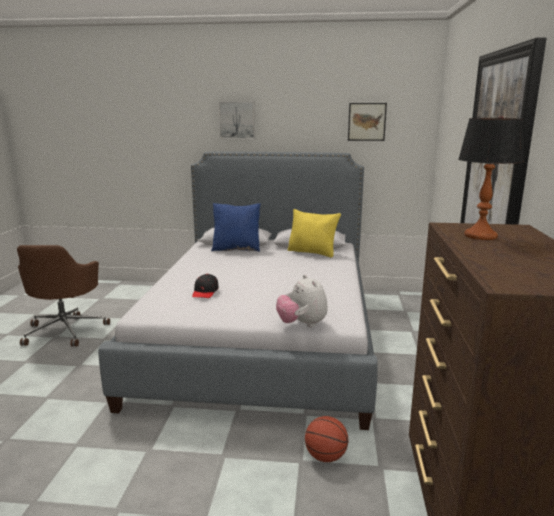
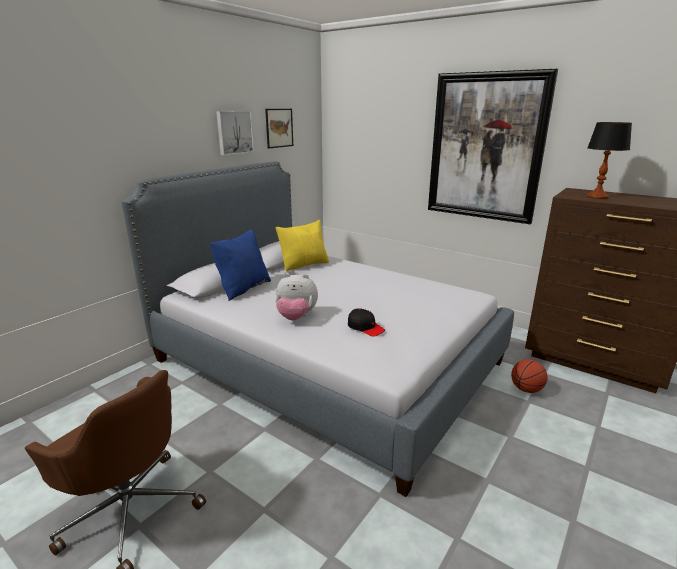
camera: 60 degrees left, 5 degrees up
(237, 120) = (163, 133): picture -> picture (234, 132)
(302, 324) = (470, 309): plush toy -> plush toy (296, 317)

